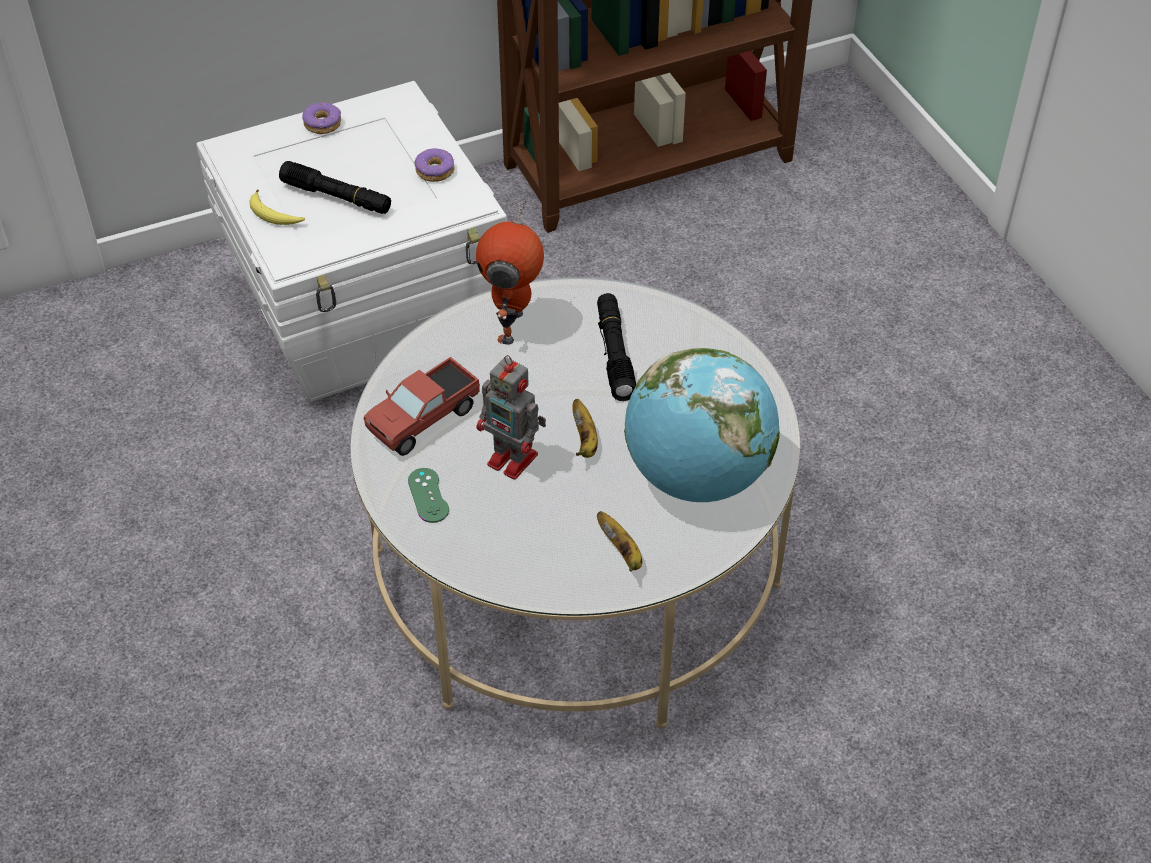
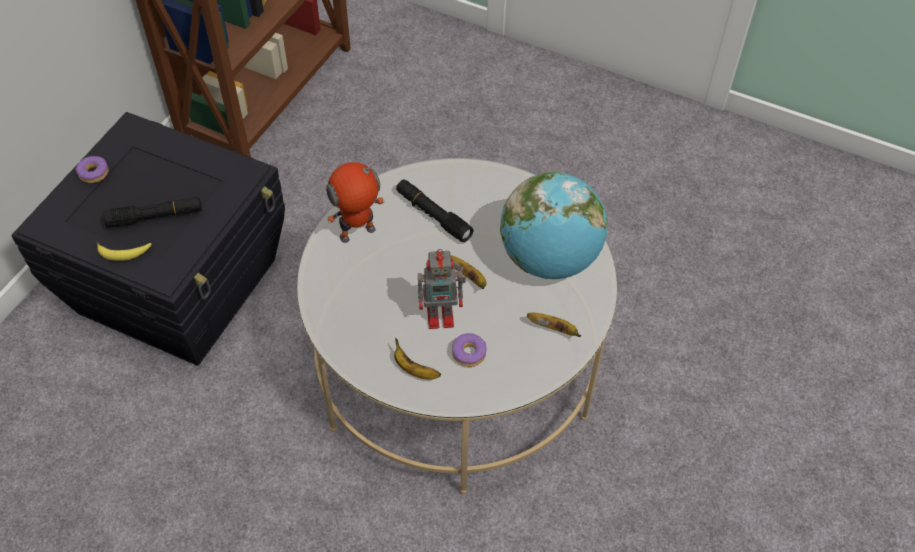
camera: 40 degrees left, 5 degrees up
(368, 312) = (180, 285): white storage box -> black storage box
(424, 420) = (364, 325): toy truck -> none
(428, 495) = (414, 370): green game controller -> banana
(435, 171) = (204, 164): donut -> donut (469, 353)
(513, 327) = (358, 235): toy robot -> toy robot turned 90 degrees clockwise

